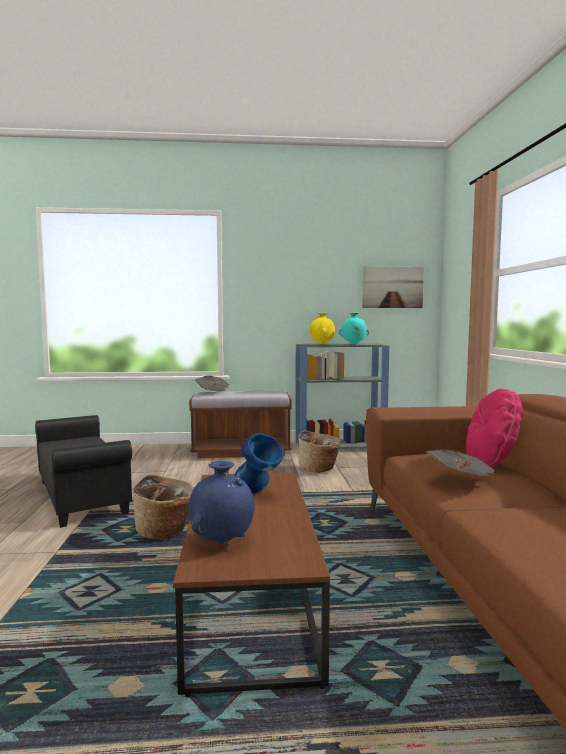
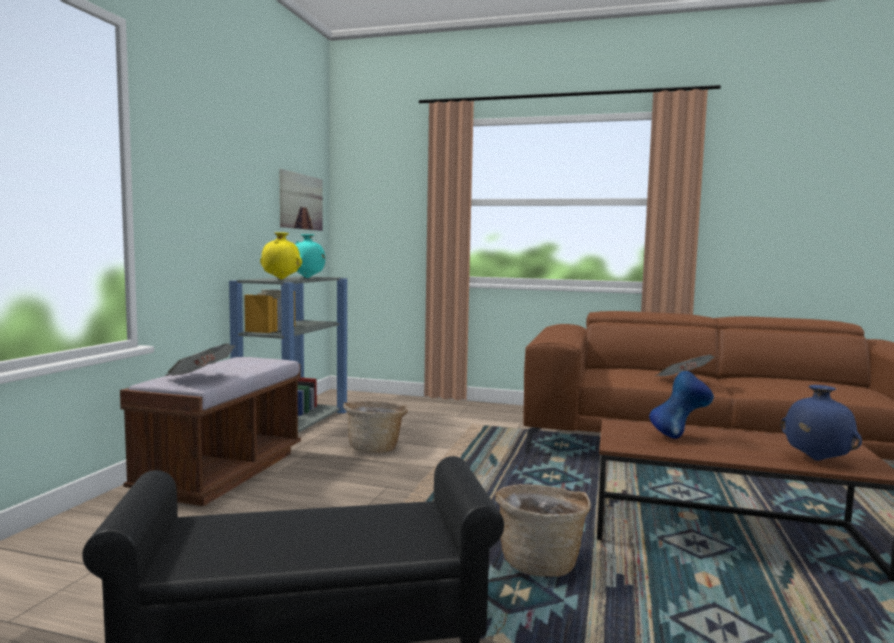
camera: 70 degrees left, 0 degrees up
(491, 463) = (631, 369): pink pillow -> none

